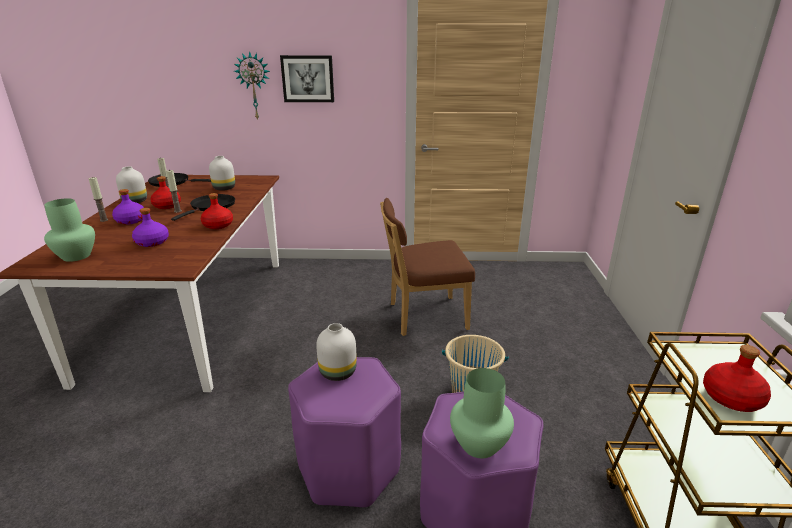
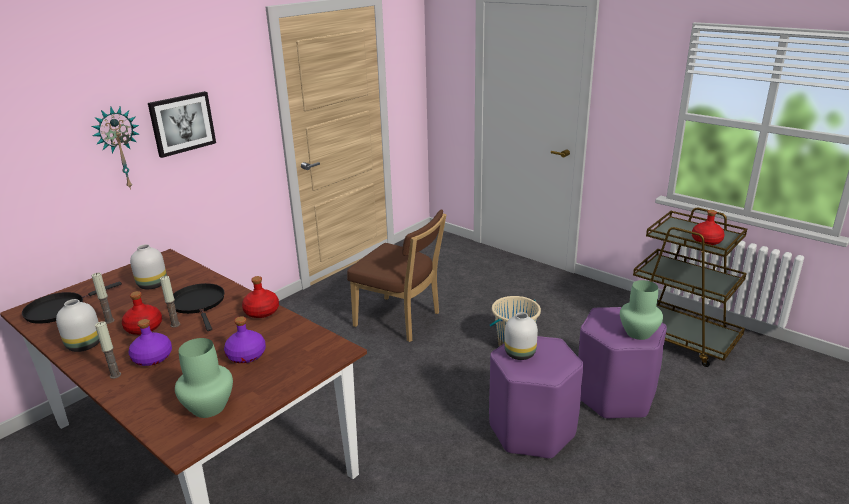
camera: 50 degrees left, 0 degrees up
(423, 316) = (401, 321): brown chair -> brown chair turned 90 degrees counterclockwise

